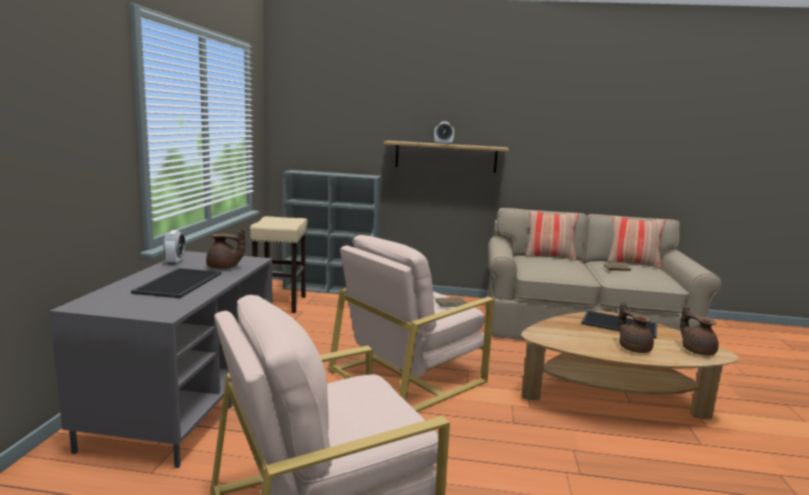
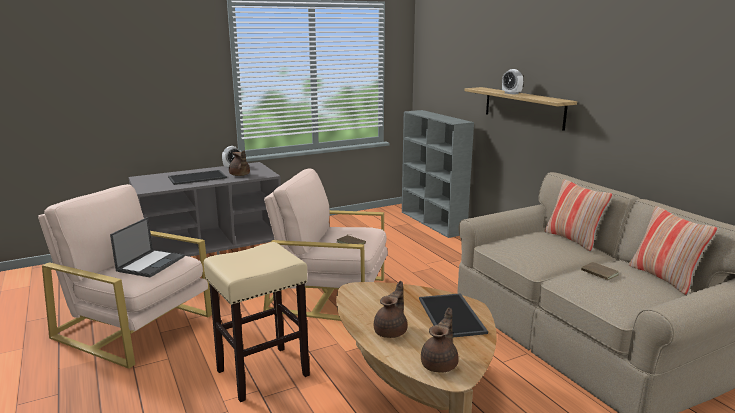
camera: 55 degrees right, 5 degrees up
(280, 304) = (374, 221): beige stool -> beige stool (262, 373)
(364, 398) = (151, 263): none -> laptop

